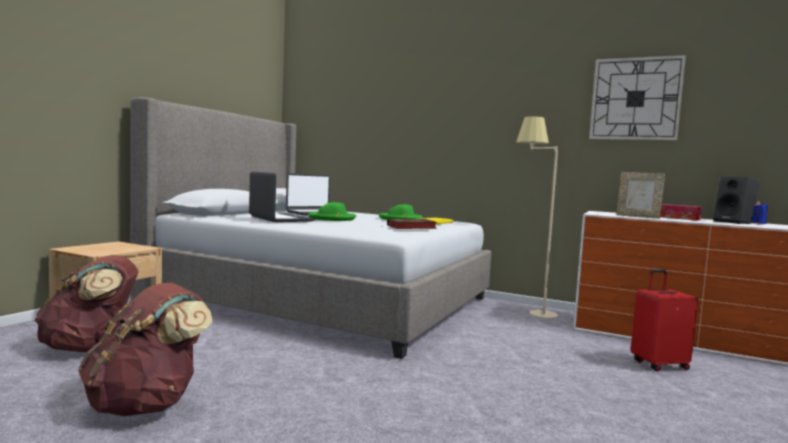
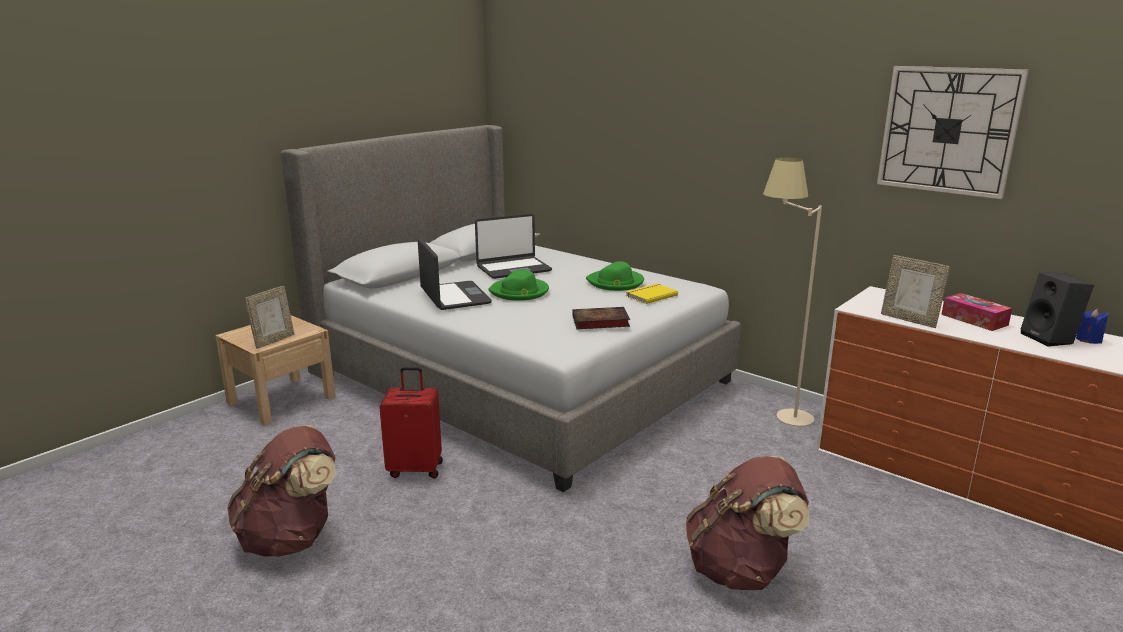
camera: 15 degrees right, 15 degrees up
(91, 347) = (257, 451): brown backpack -> brown backpack (741, 570)
(111, 251) = (273, 341): none -> picture frame
(658, 365) = (884, 526): red suitcase -> red suitcase (416, 469)

